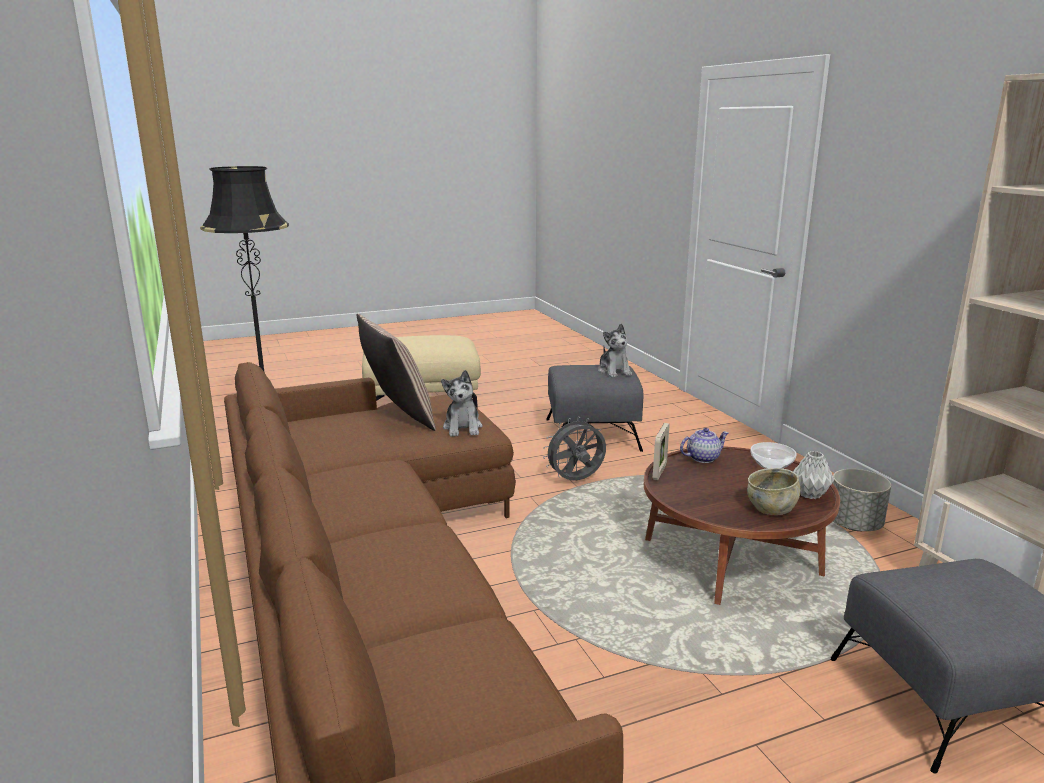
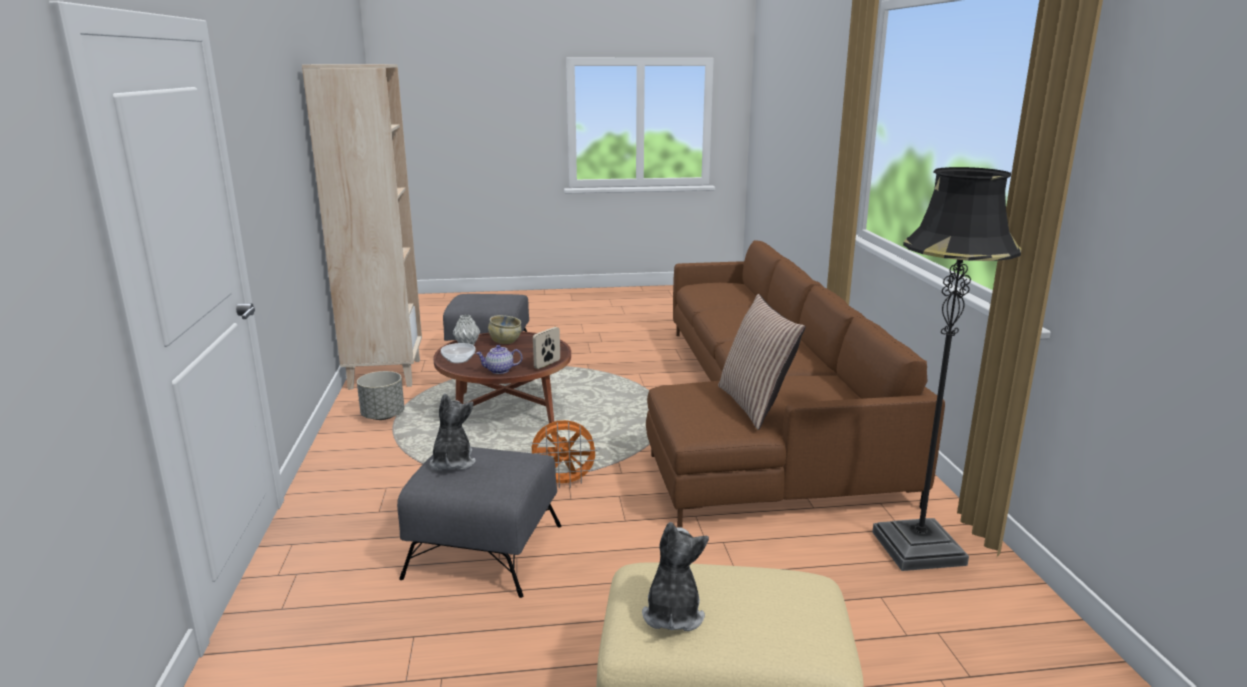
camera: 165 degrees left, 0 degrees up
(463, 428) = (691, 390): plush toy -> plush toy (672, 614)
(576, 481) = (564, 483): grey fan -> orange fan

